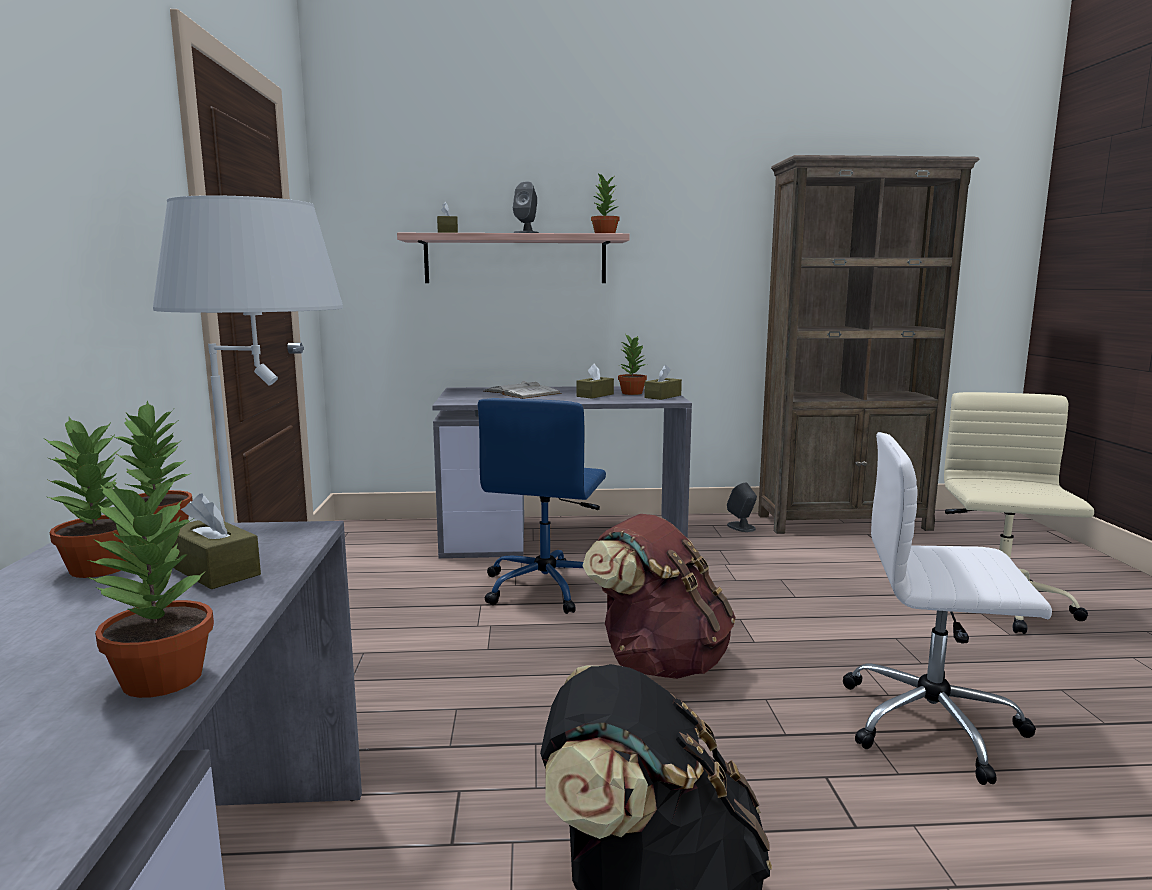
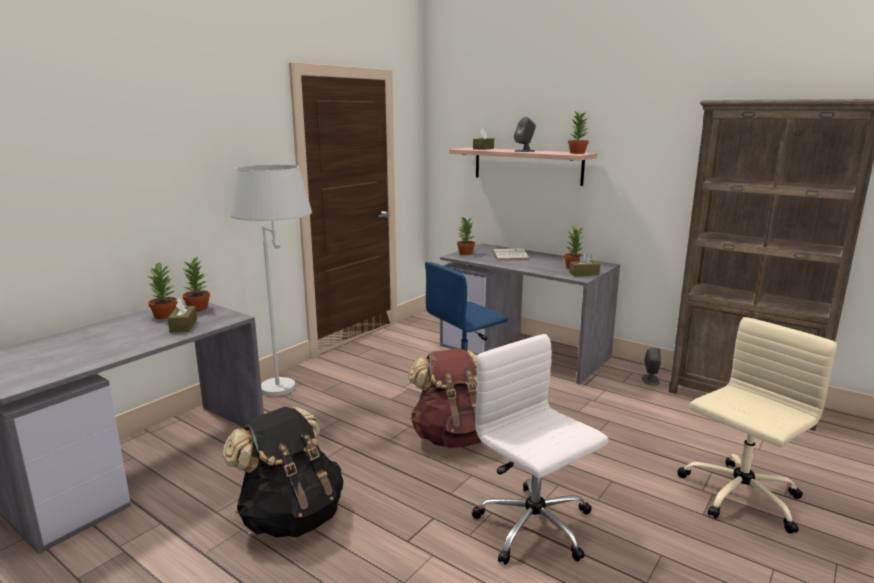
camera: 40 degrees right, 5 degrees up
(160, 679) = (110, 356): potted plant -> potted plant (465, 253)
(595, 395) = (545, 265): brown tissue box -> none

